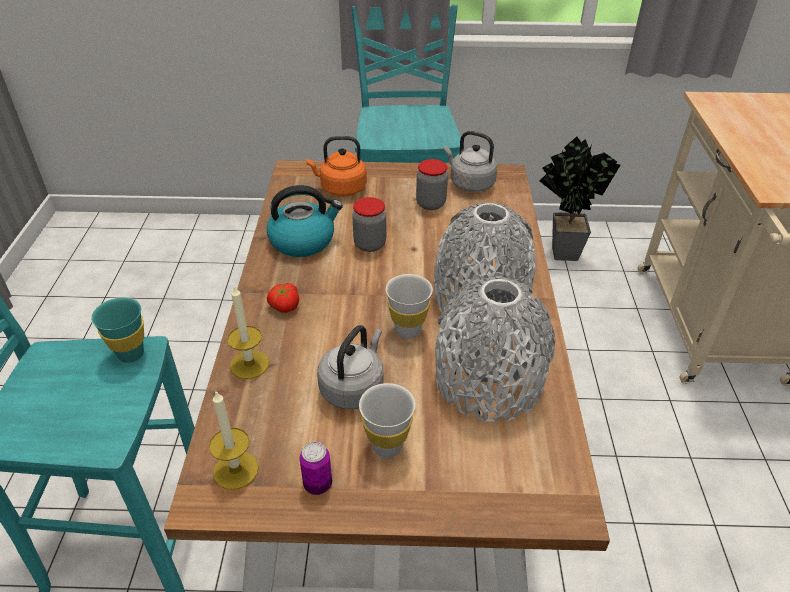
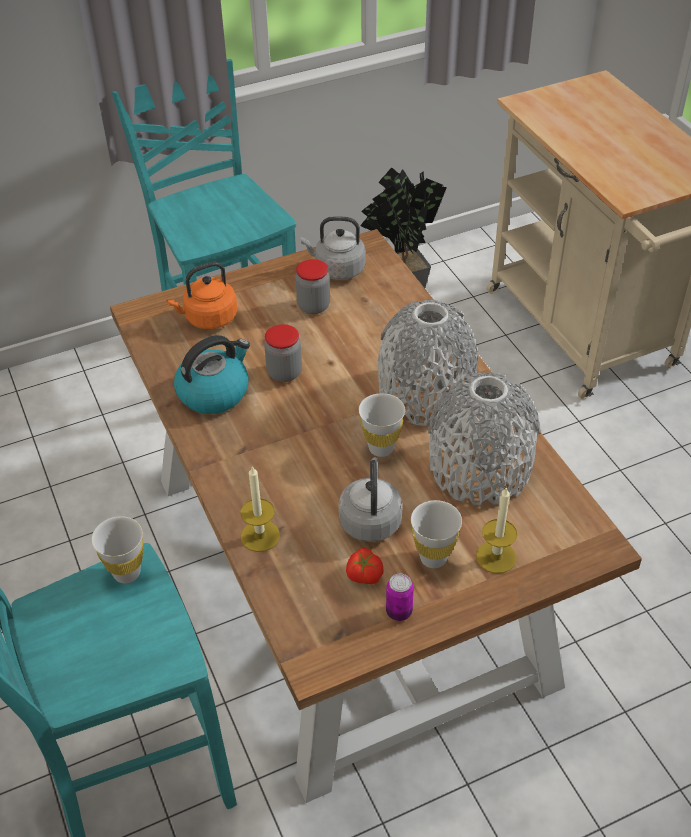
camera: 25 degrees left, 5 degrees up
(131, 354) = (127, 573): turquoise cup -> white cup
(236, 470) = (322, 630): candle -> candle (496, 557)
(284, 306) = (248, 468): tomato -> tomato (364, 575)

